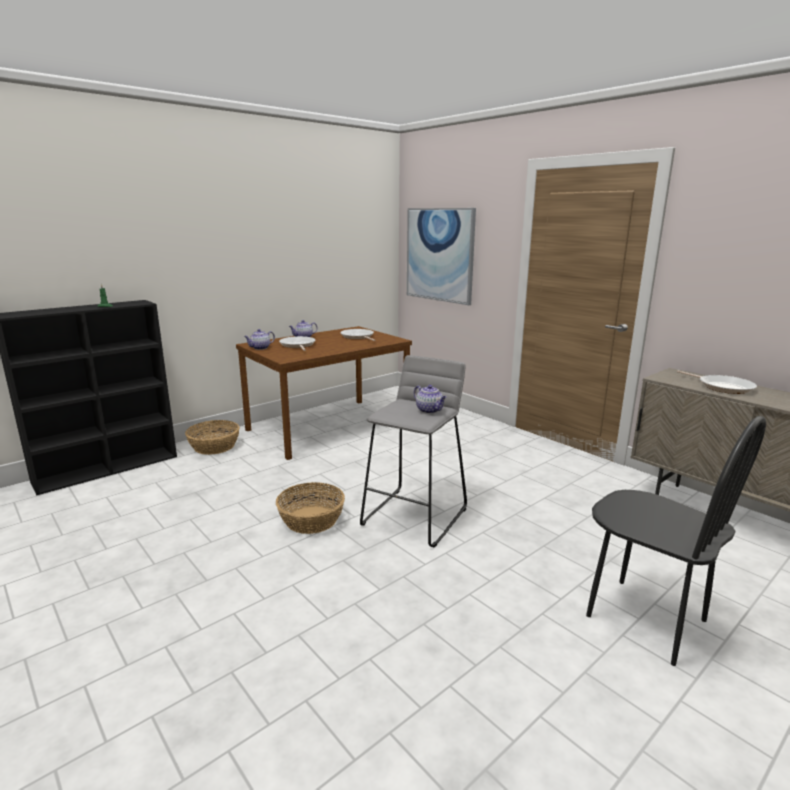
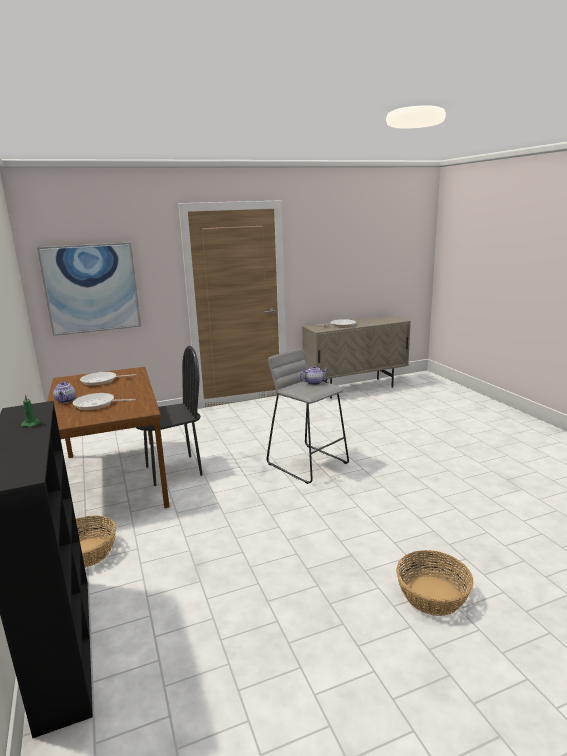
camera: 70 degrees left, 0 degrees up
(260, 348) = (82, 420): teapot -> none
(311, 520) = (289, 503): basket -> basket (433, 595)
(645, 618) = (422, 427): black chair -> black chair (173, 470)

